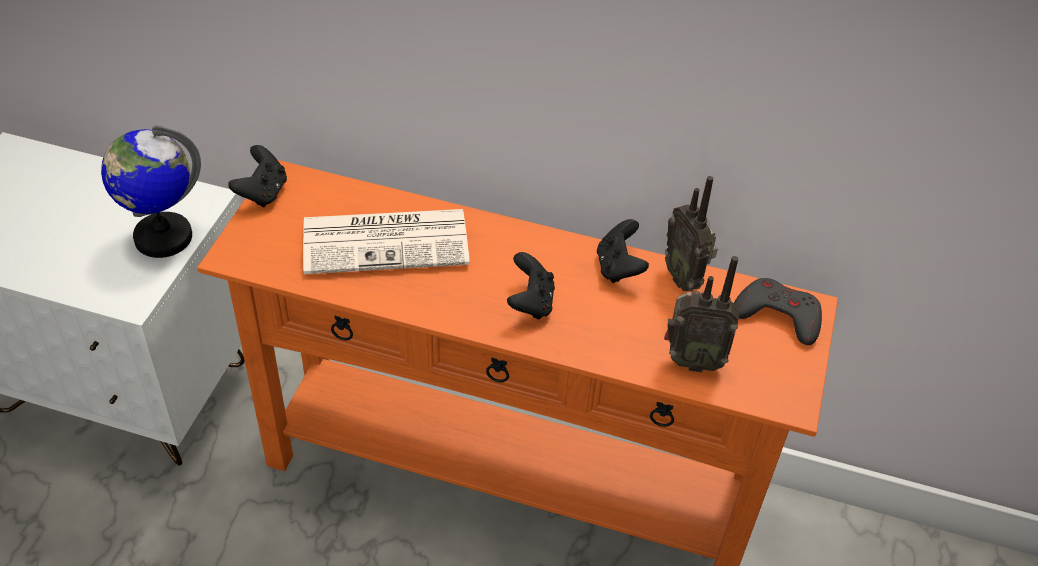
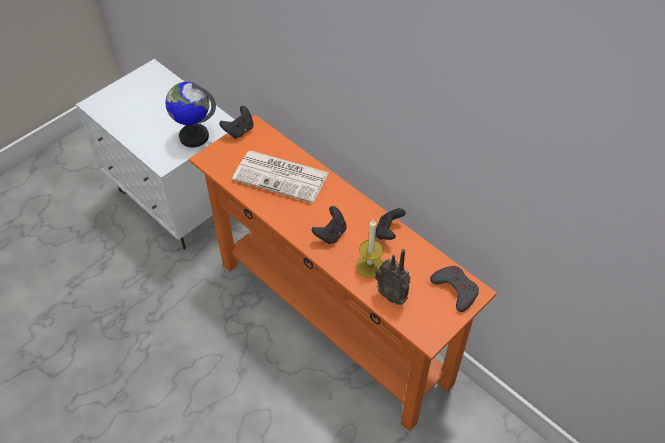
camera: 30 degrees right, 5 degrees up
(627, 329) = (370, 265): none -> candle
(684, 278) = (419, 250): radio -> none

